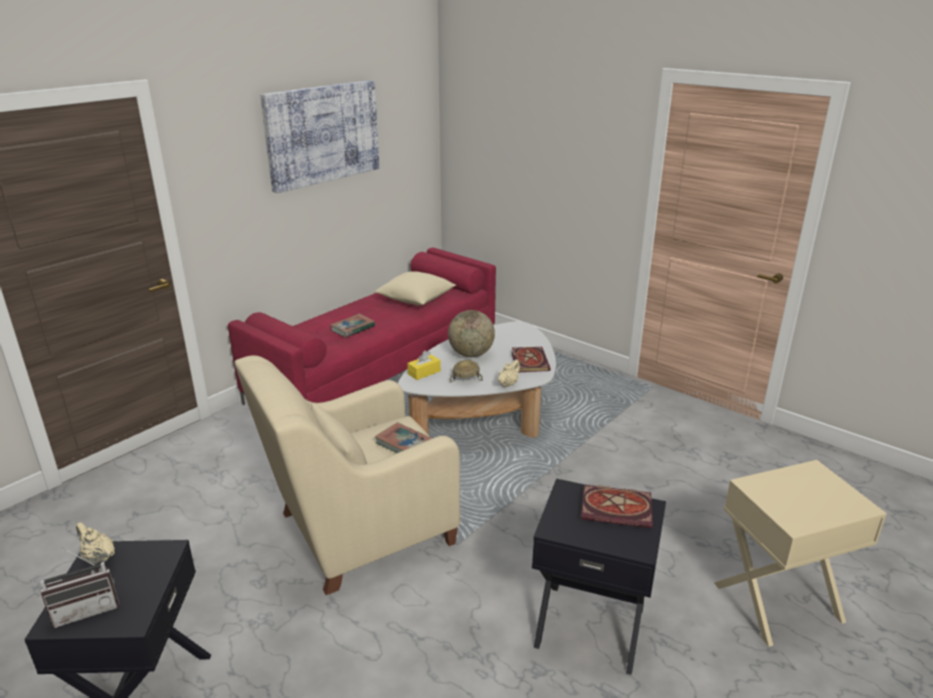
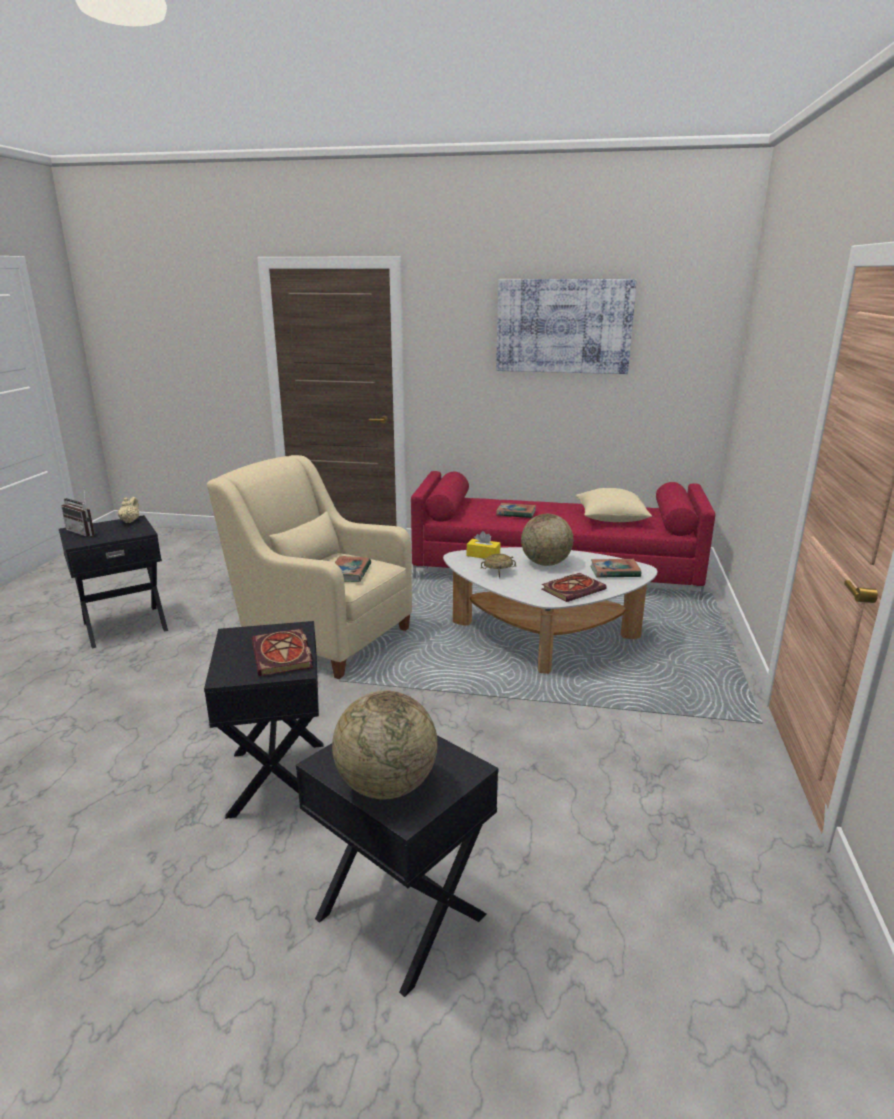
camera: 60 degrees right, 5 degrees down
(508, 384) = (512, 590): beige teapot -> none
(514, 336) = (615, 572): none -> book
(778, 603) = (399, 917): beige side table -> black side table
(828, 505) = (386, 786): none -> globe

